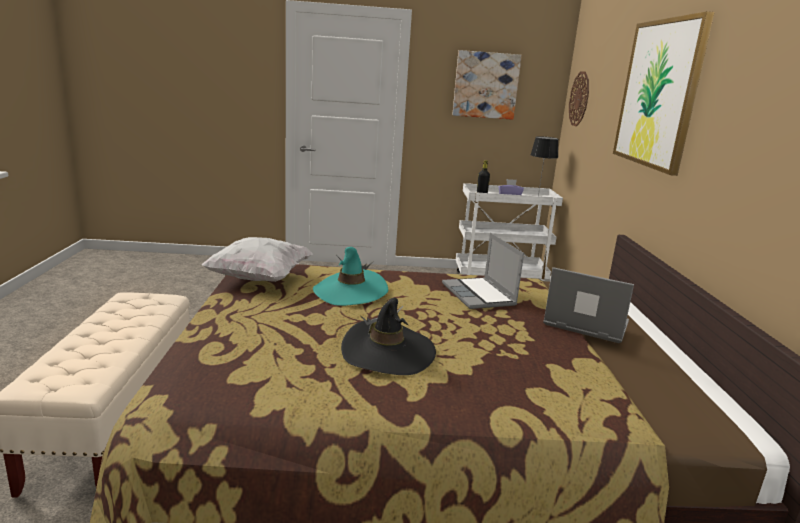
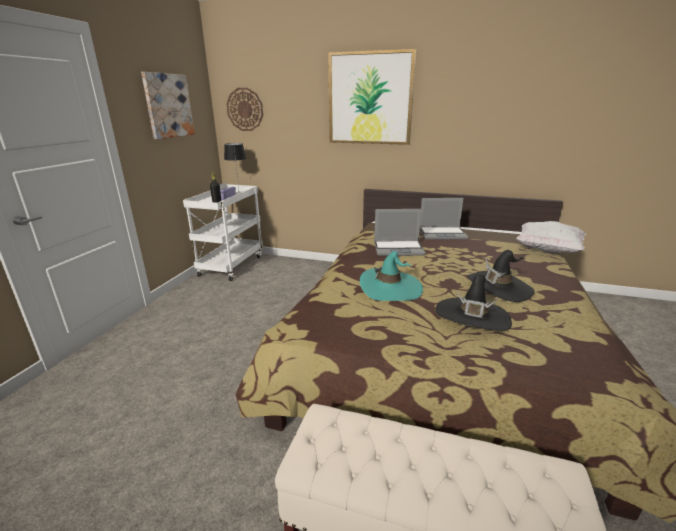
camera: 70 degrees left, 5 degrees up
(259, 278) = (348, 327): white pillow -> white pillow (547, 250)
(294, 330) = (472, 317): none -> black hat
(584, 324) = (442, 234): laptop -> laptop turned 135 degrees counterclockwise

